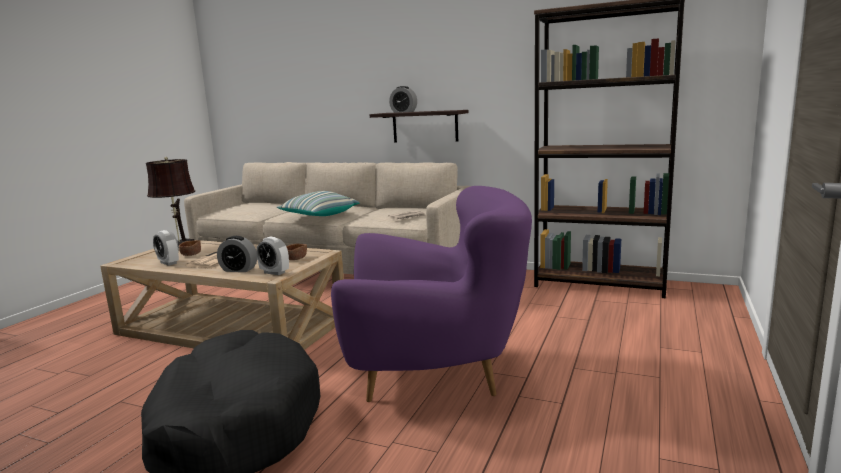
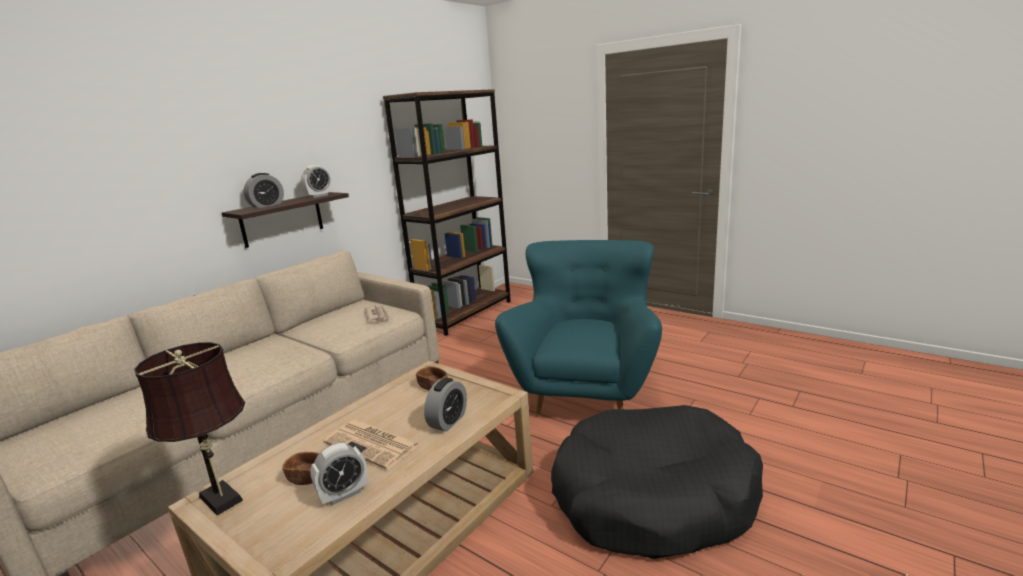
camera: 75 degrees left, 5 degrees up
(274, 272) = (486, 394): alarm clock -> alarm clock (319, 196)
(319, 216) = (281, 363): pillow -> none
(435, 373) = (586, 391): purple armchair -> turquoise armchair

